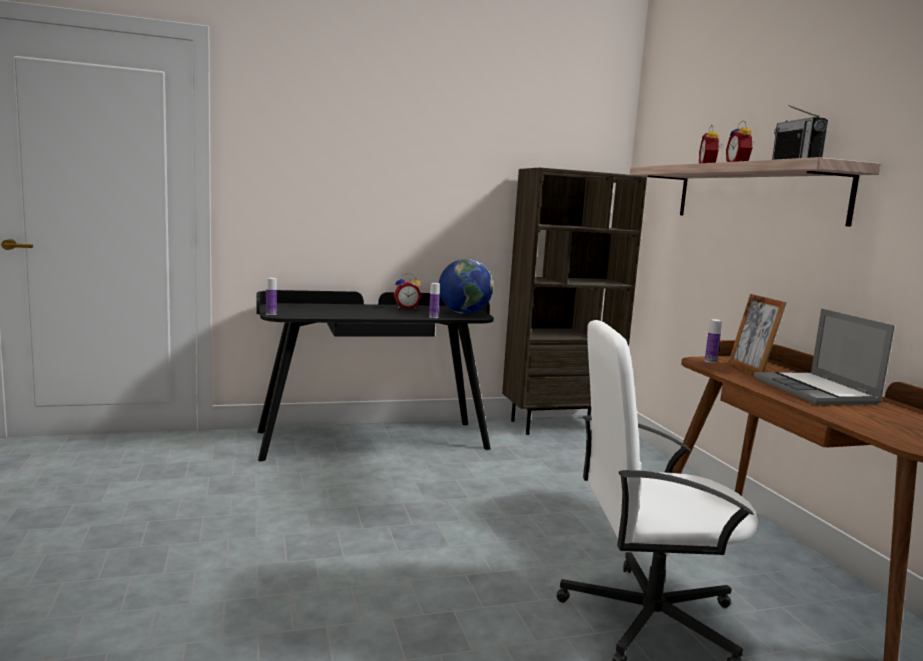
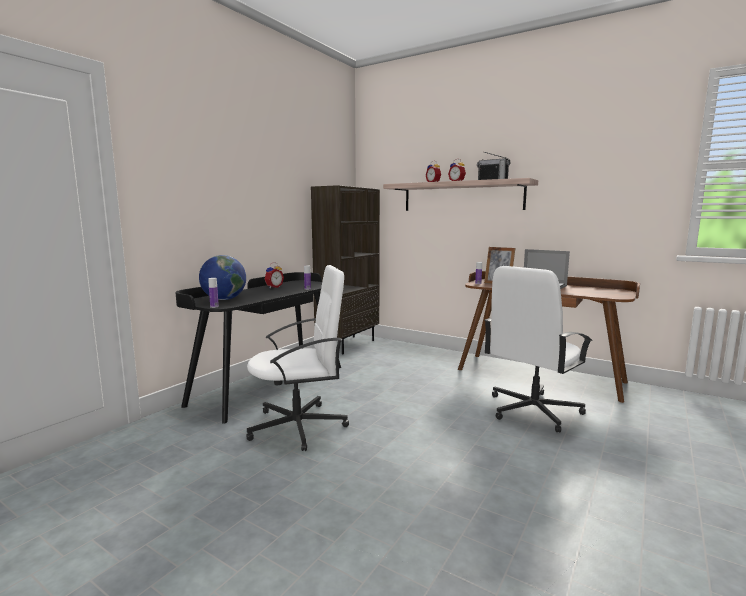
camera: 40 degrees left, 0 degrees up
(312, 493) = (299, 426): none -> white office chair
(464, 313) = (312, 284): globe -> globe (224, 299)

